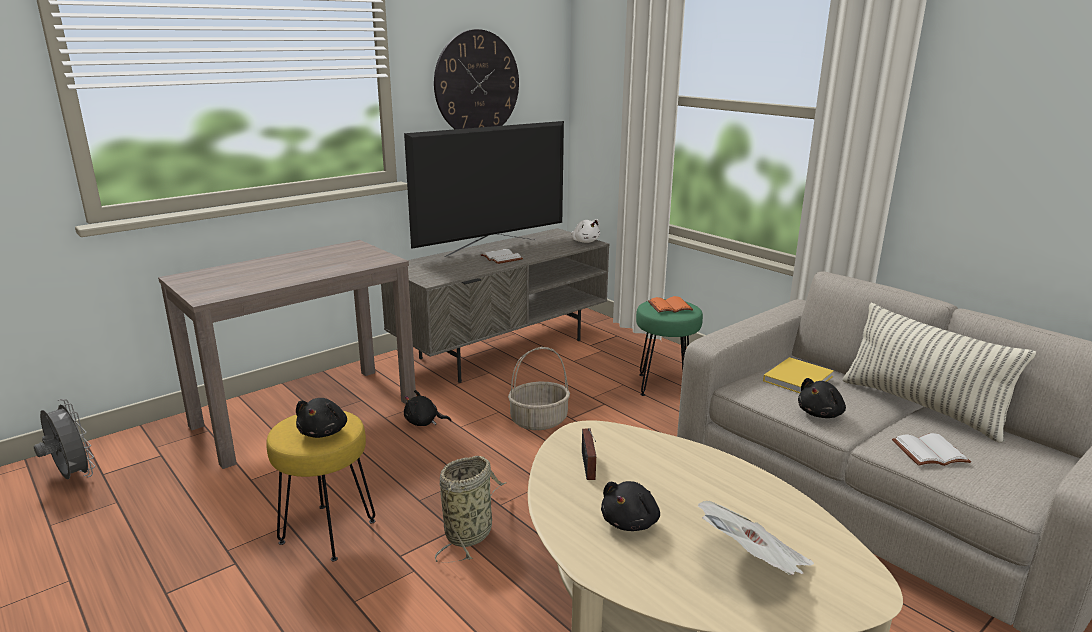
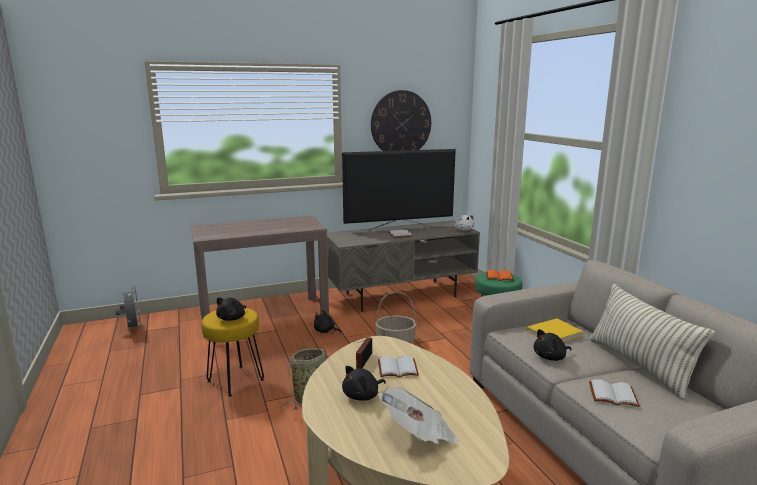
camera: 20 degrees right, 5 degrees down
(645, 470) = (397, 369): none -> white book

